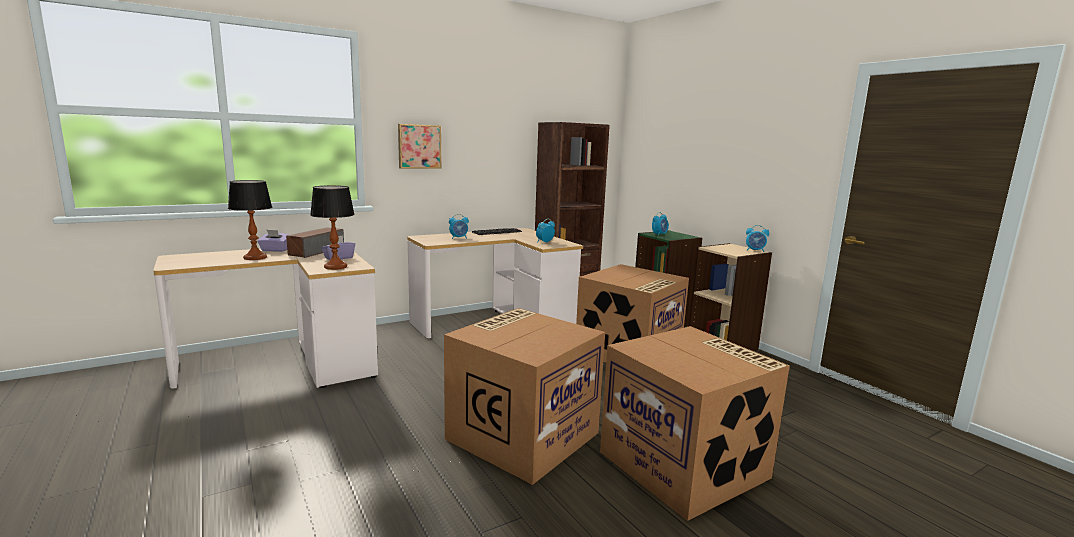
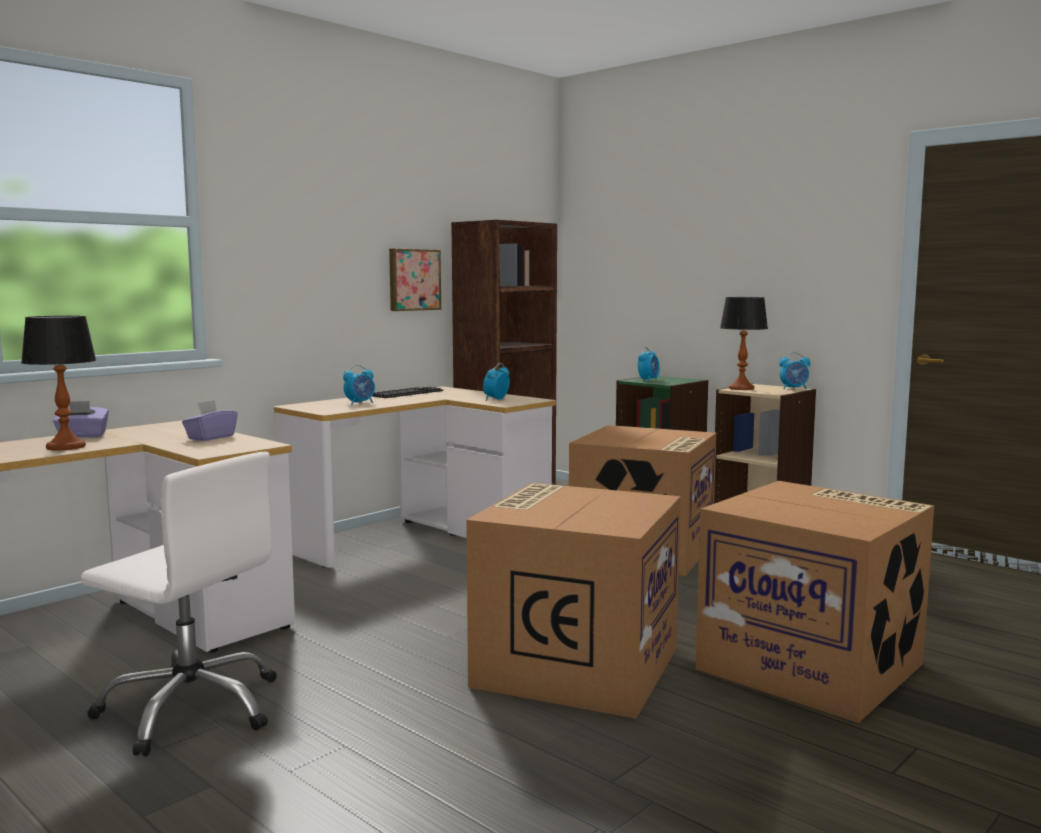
camera: 15 degrees left, 5 degrees down
(282, 425) = (191, 708): none -> white office chair
(316, 251) = (157, 432): speaker -> none
(336, 267) = (226, 447): table lamp -> table lamp (741, 388)
(419, 146) = (285, 261): picture -> picture (413, 279)

